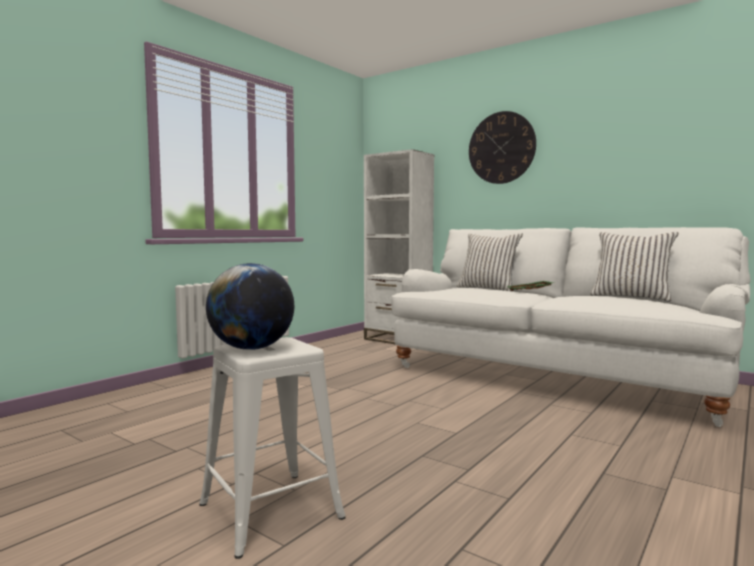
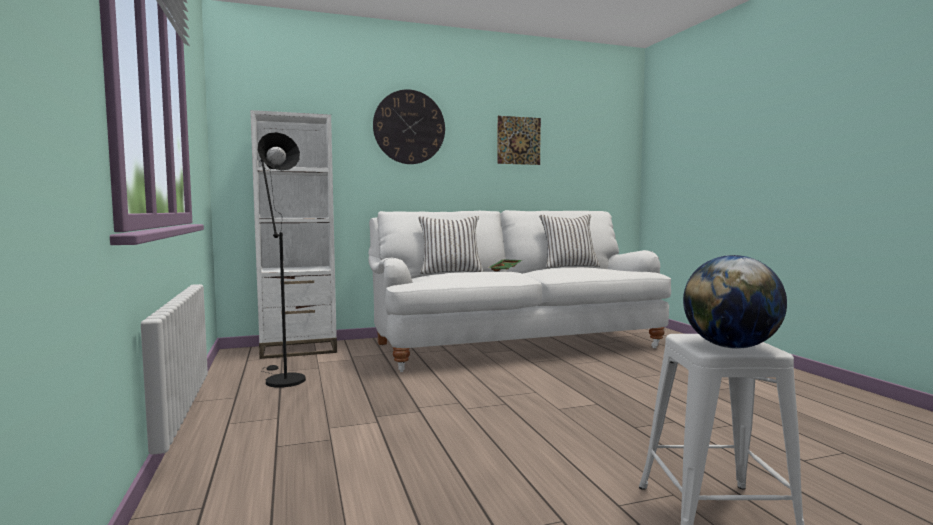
camera: 55 degrees left, 0 degrees up
(339, 352) = (281, 379): none -> black floor lamp
(627, 144) = (519, 140): none -> picture

